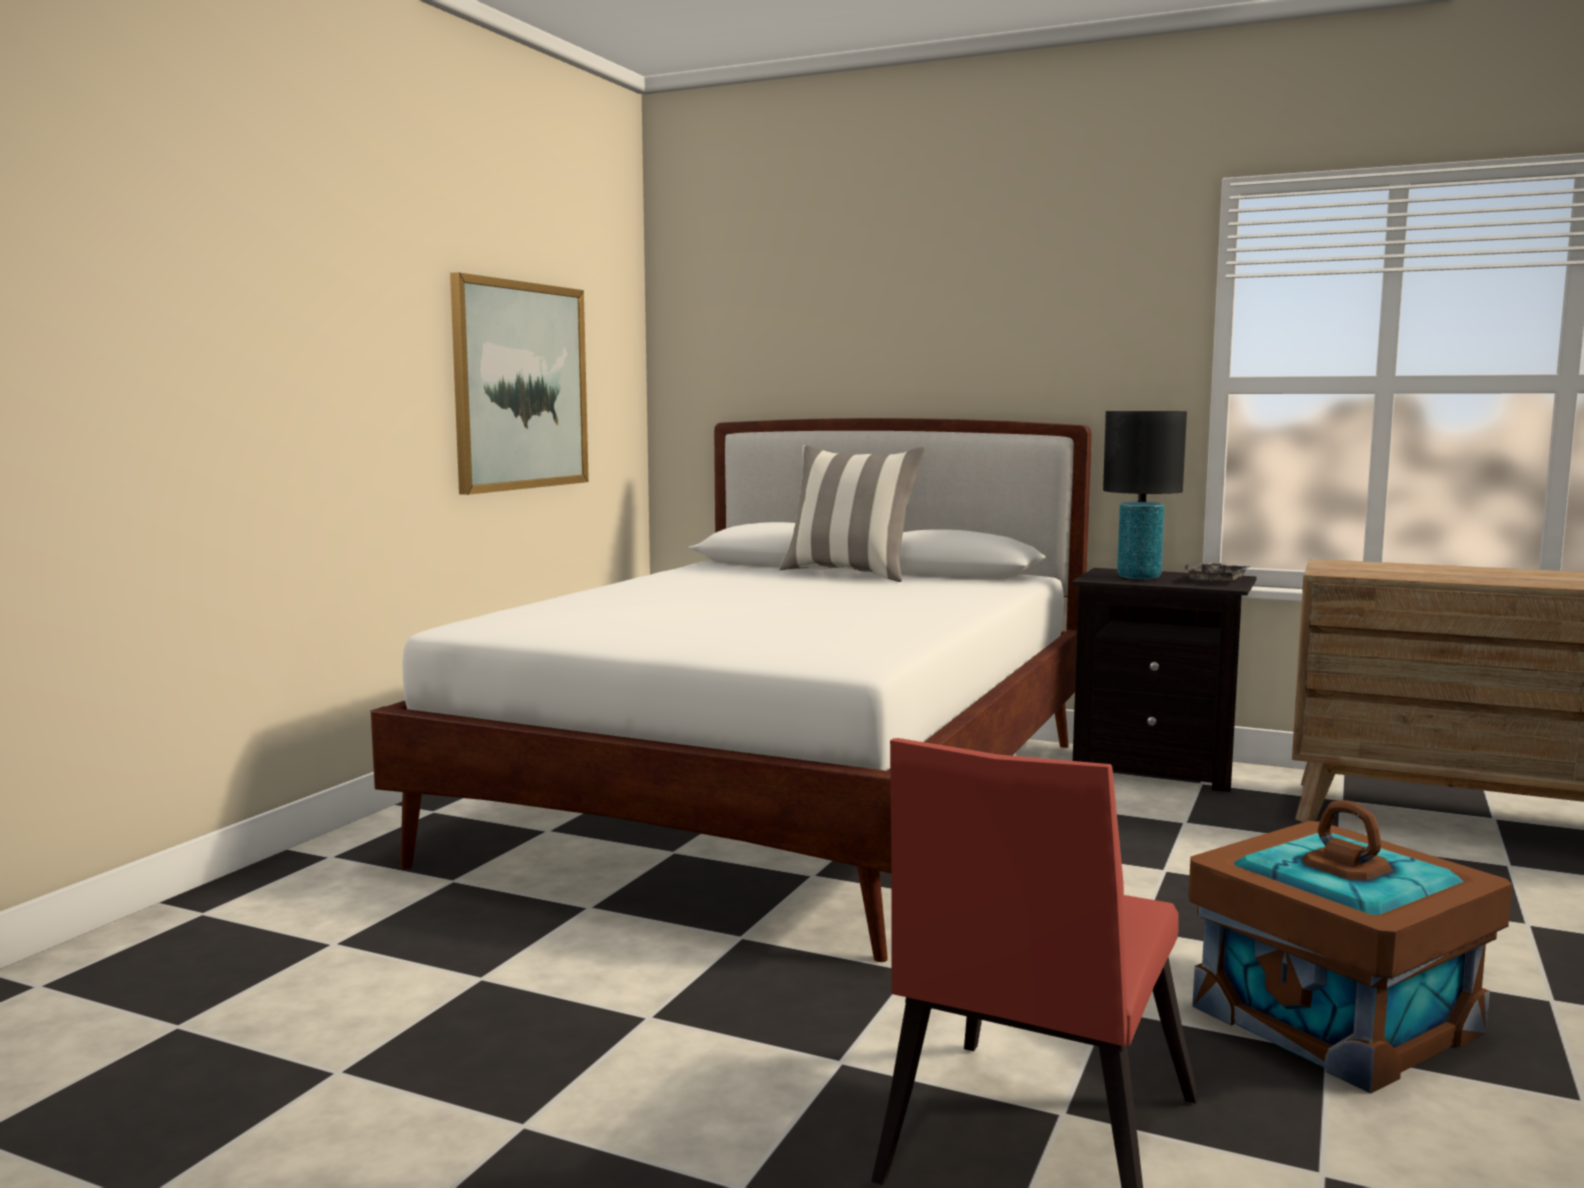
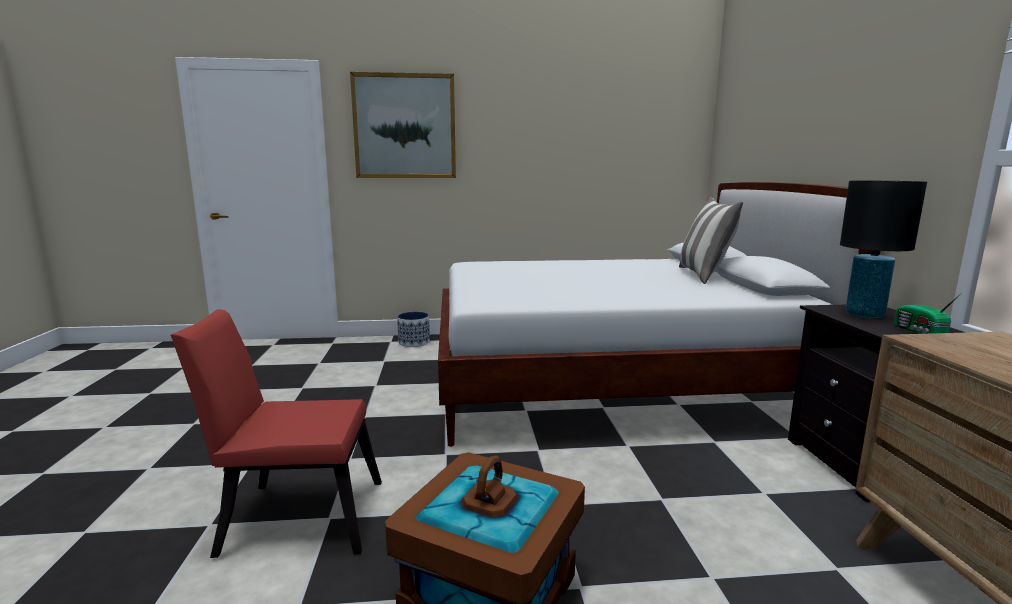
camera: 60 degrees right, 5 degrees up
(271, 890) = (414, 342): none -> planter
(520, 386) = (598, 163): picture -> picture (404, 126)
(1217, 580) = (919, 332): grey tray -> radio

